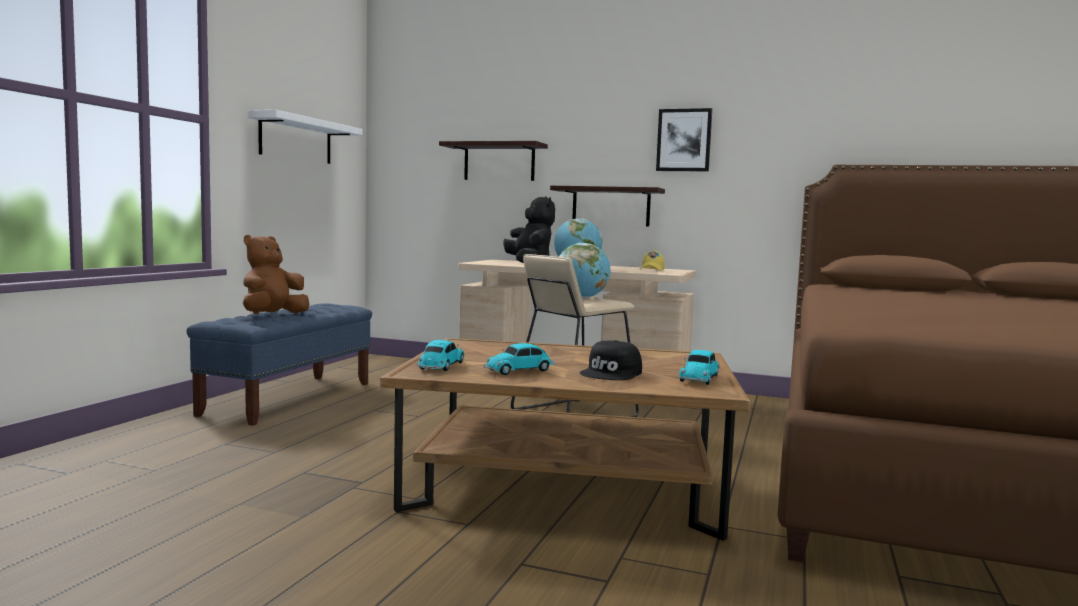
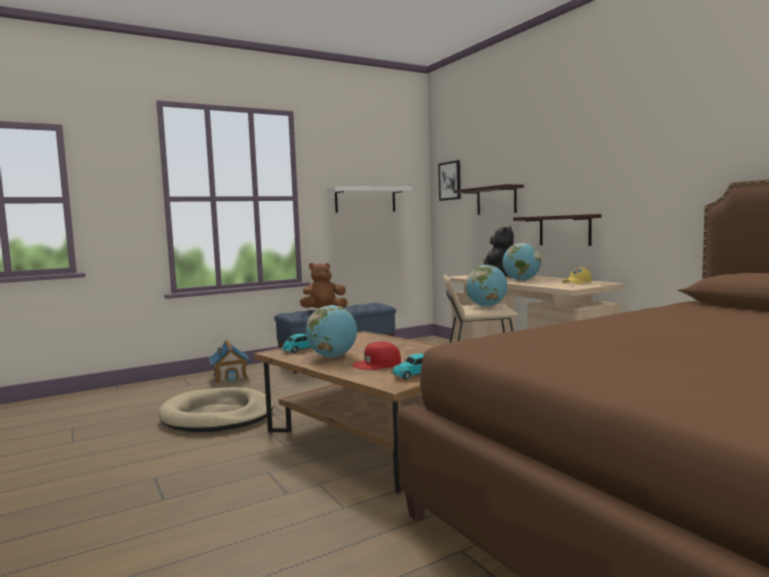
camera: 40 degrees right, 0 degrees up
(133, 447) = (230, 377): none -> toy house
(248, 509) = (217, 416): none -> beige dog bed
(521, 370) = (332, 356): toy car -> globe
(612, 373) = (377, 364): black cap -> red cap
(684, 140) = (614, 171): picture -> picture (450, 181)

